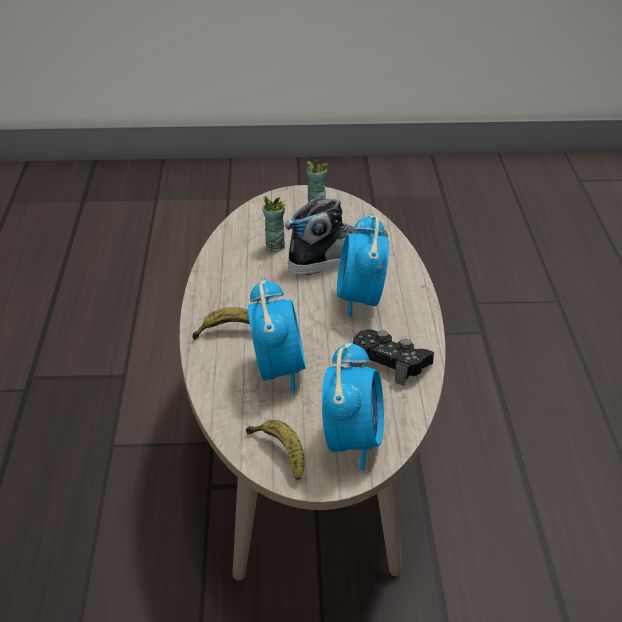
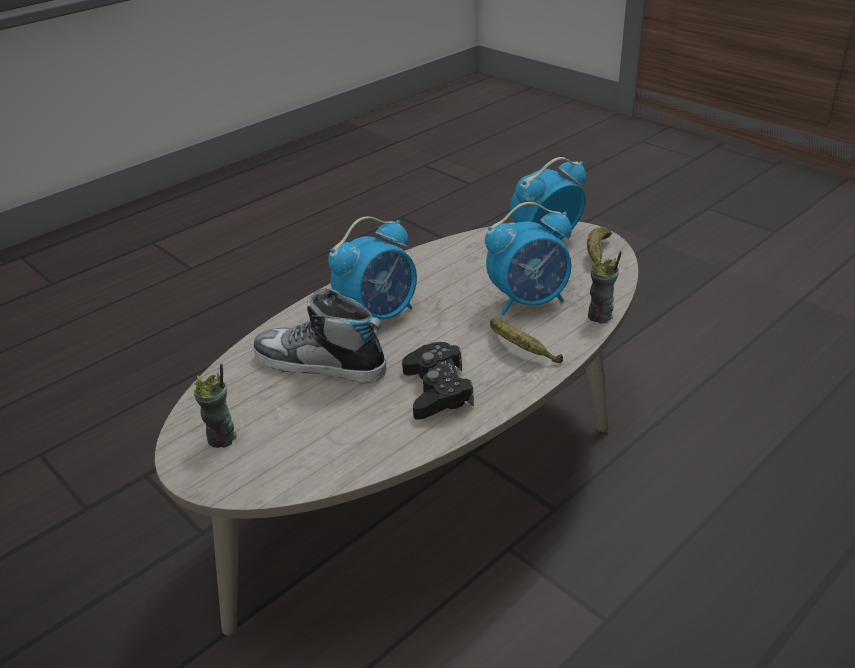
camera: 130 degrees left, 0 degrees up
(274, 246) = (349, 415): cup -> cup (600, 317)
(277, 372) = (529, 301): alarm clock -> alarm clock turned 150 degrees counterclockwise
(390, 363) = (442, 266): black game controller -> black game controller (437, 390)

